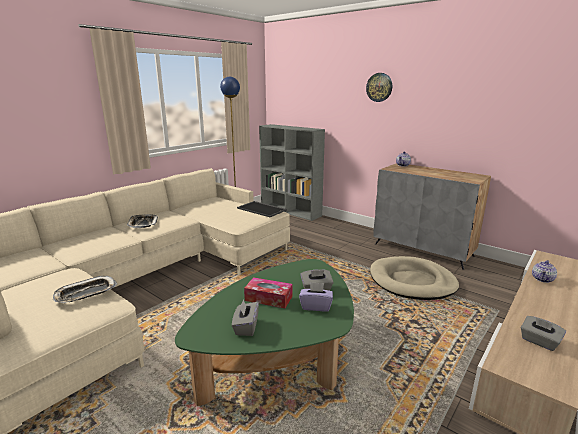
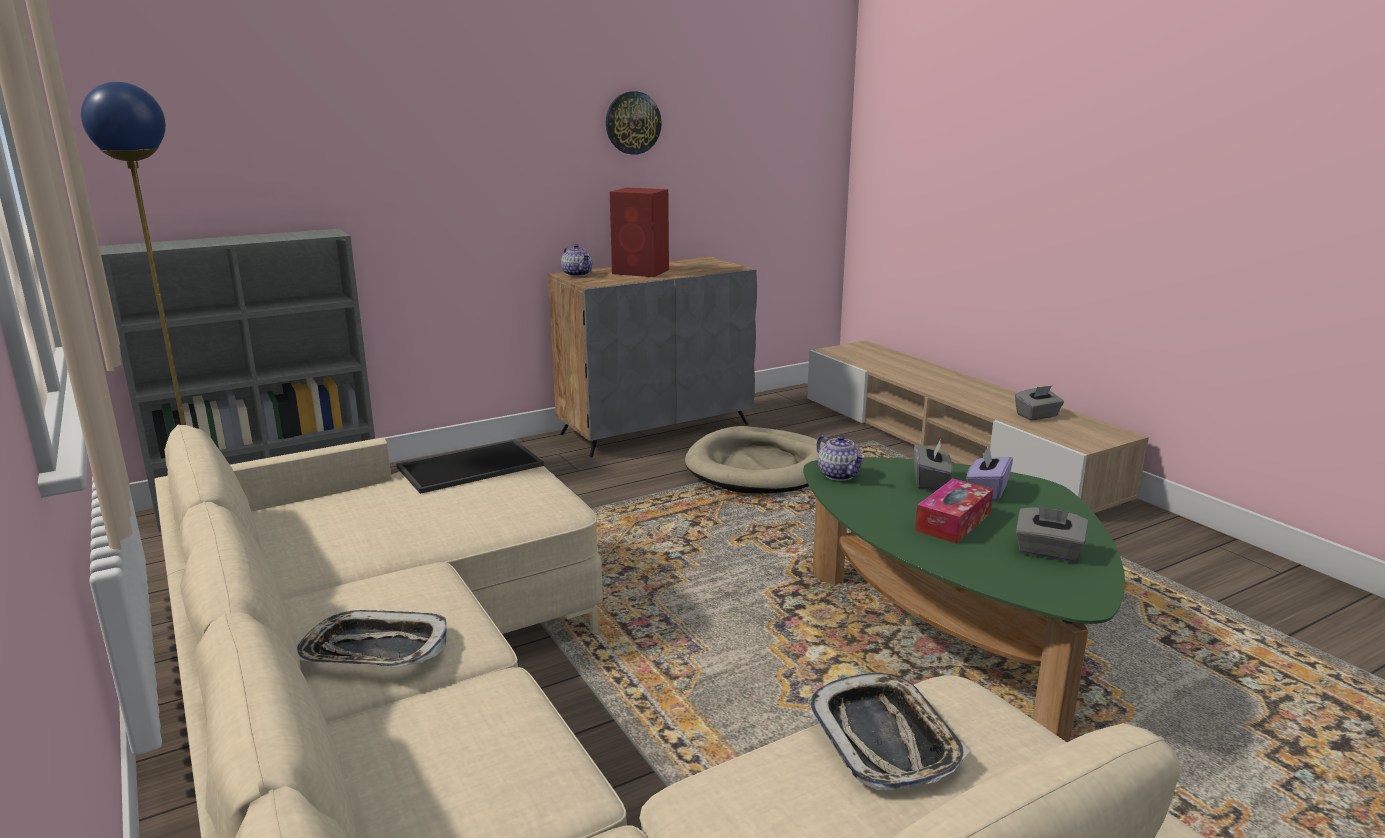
camera: 70 degrees left, 0 degrees up
(379, 87) = (477, 107): wall clock -> wall clock (632, 123)
(427, 171) = (642, 272): none -> red speaker
(542, 279) = (896, 371): teapot -> teapot (839, 475)

